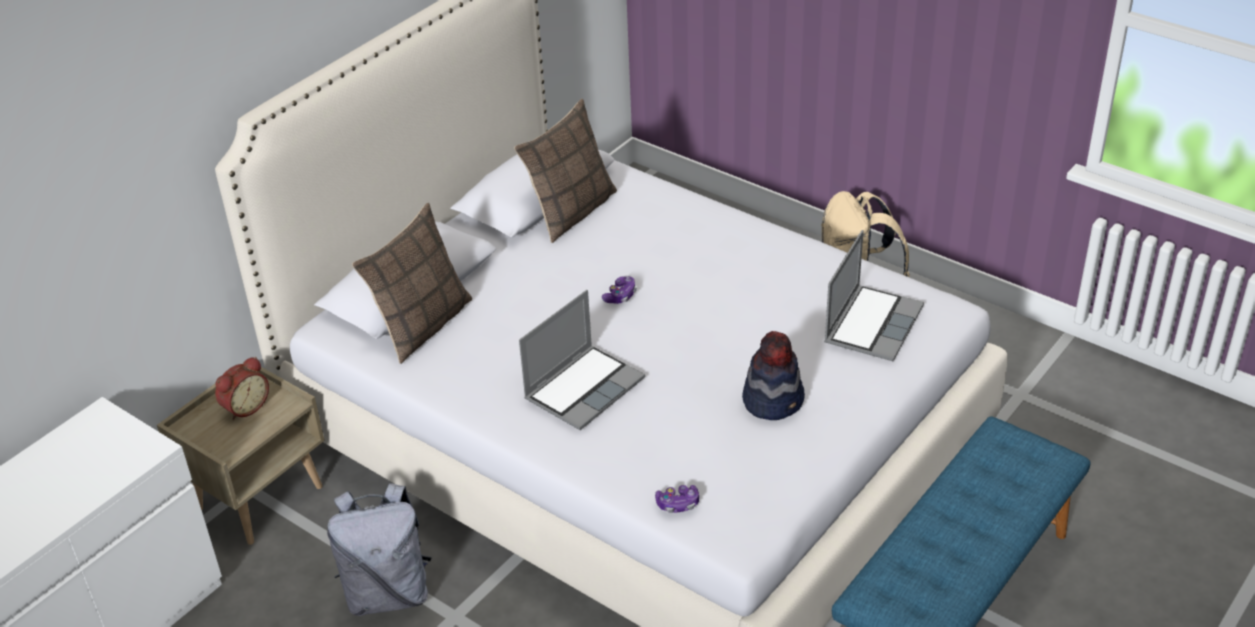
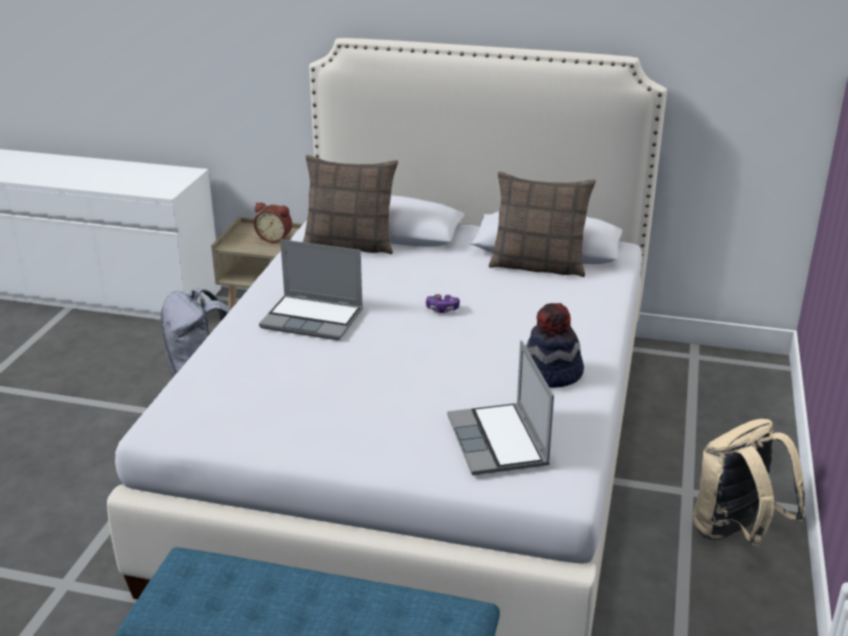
camera: 65 degrees right, 10 degrees down
(678, 504) = (190, 388): game controller -> none
(773, 400) = (347, 407): hat -> hat (552, 374)
(872, 324) = (499, 442): laptop -> laptop turned 75 degrees clockwise

